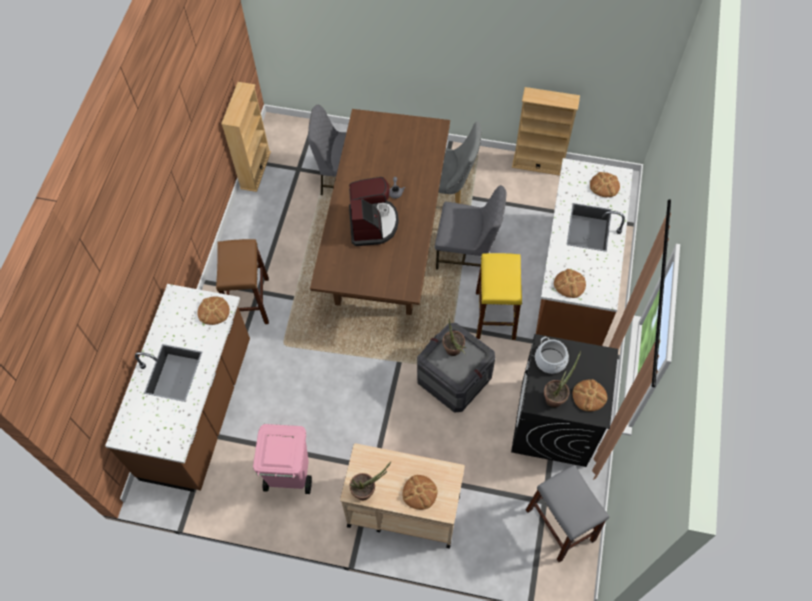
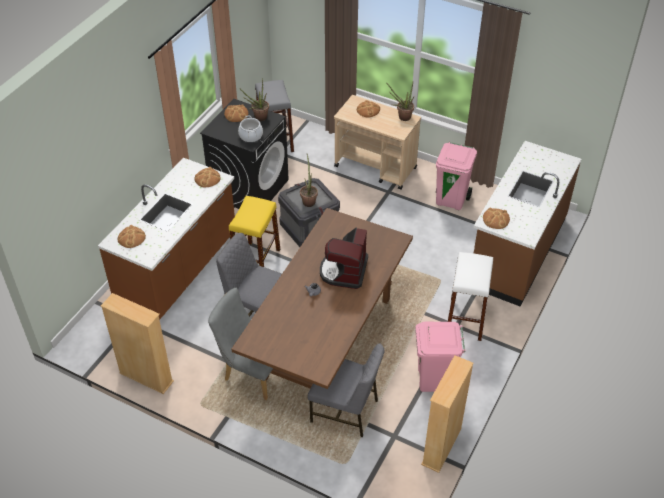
camera: 165 degrees left, 15 degrees down
(249, 301) = (465, 319): brown stool -> white stool
(271, 227) = (434, 380): none -> pink trash can

